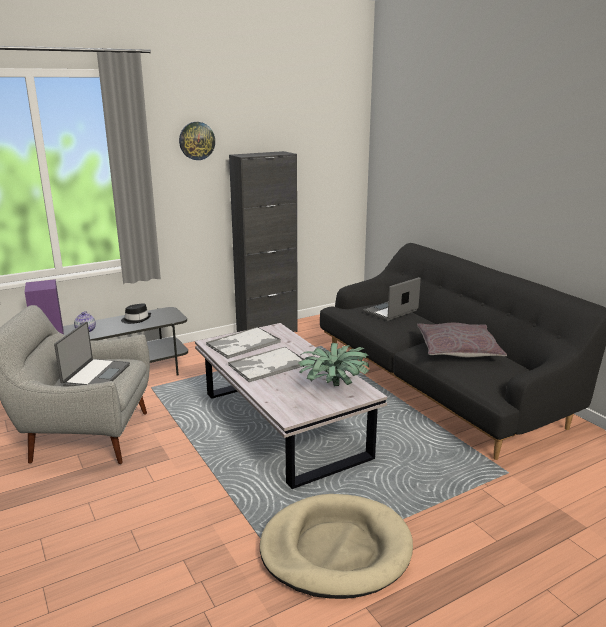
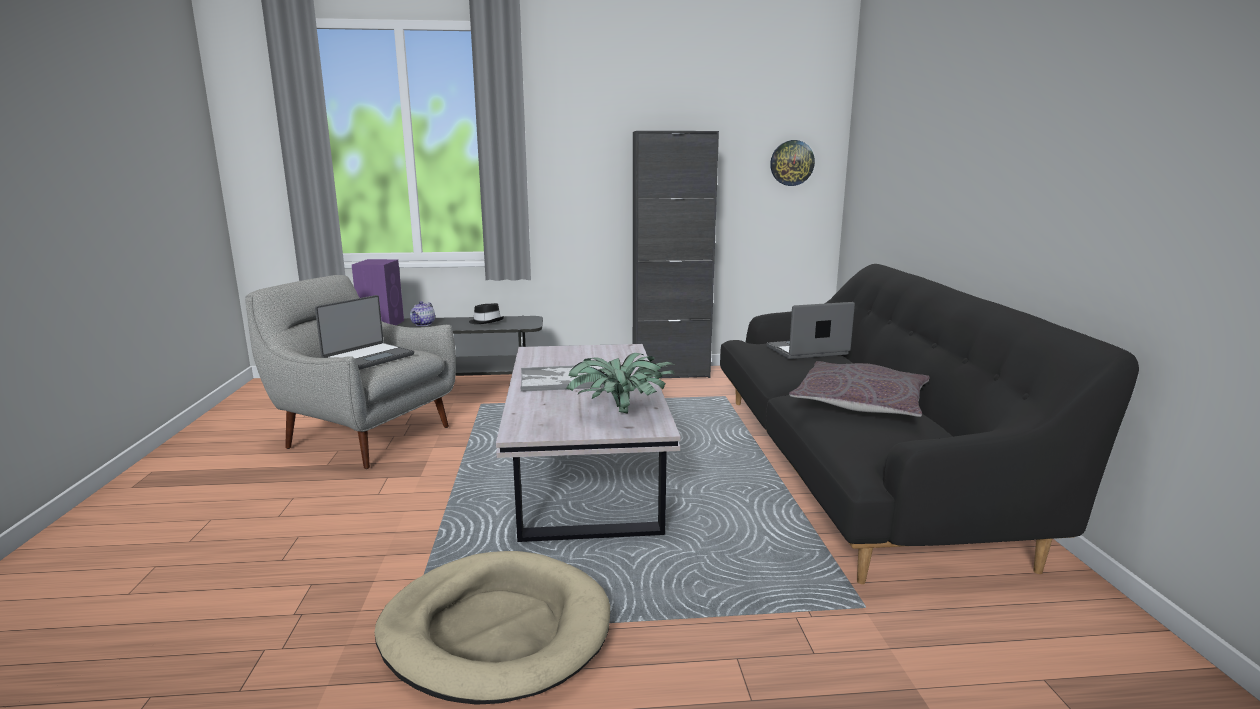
camera: 25 degrees right, 5 degrees down
(196, 141) = (593, 113): wall clock -> wall clock (792, 163)
(243, 344) = (568, 356): tray -> none

